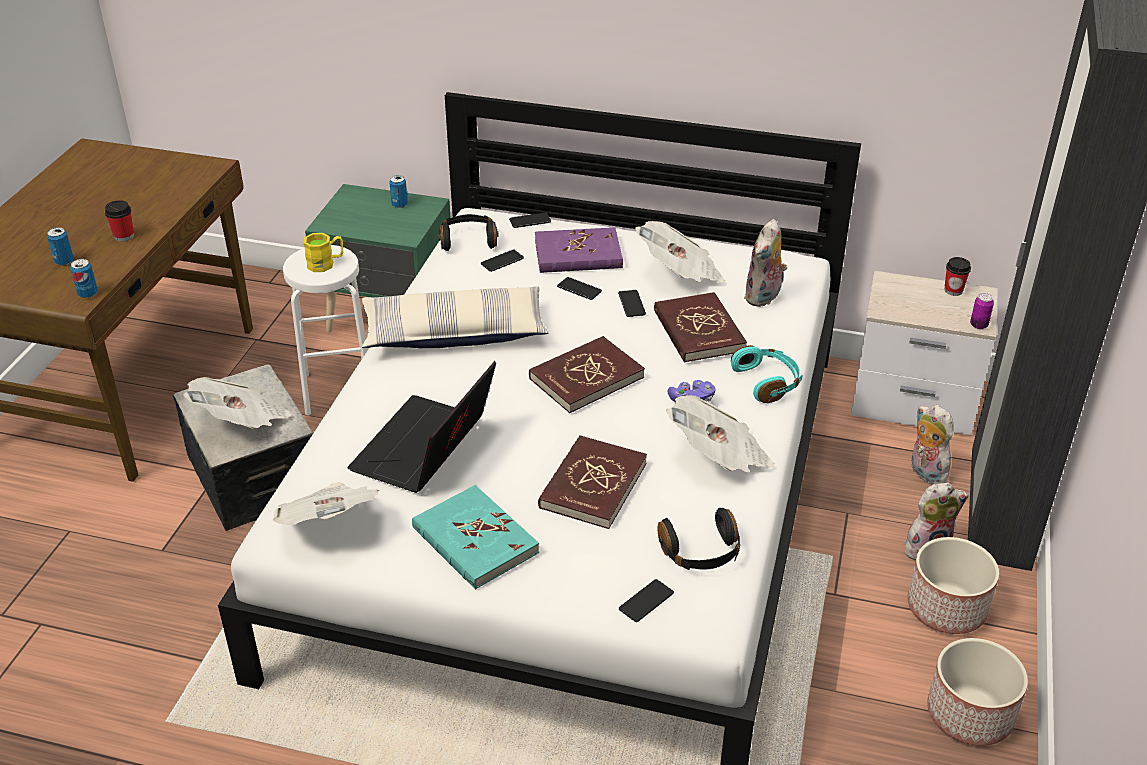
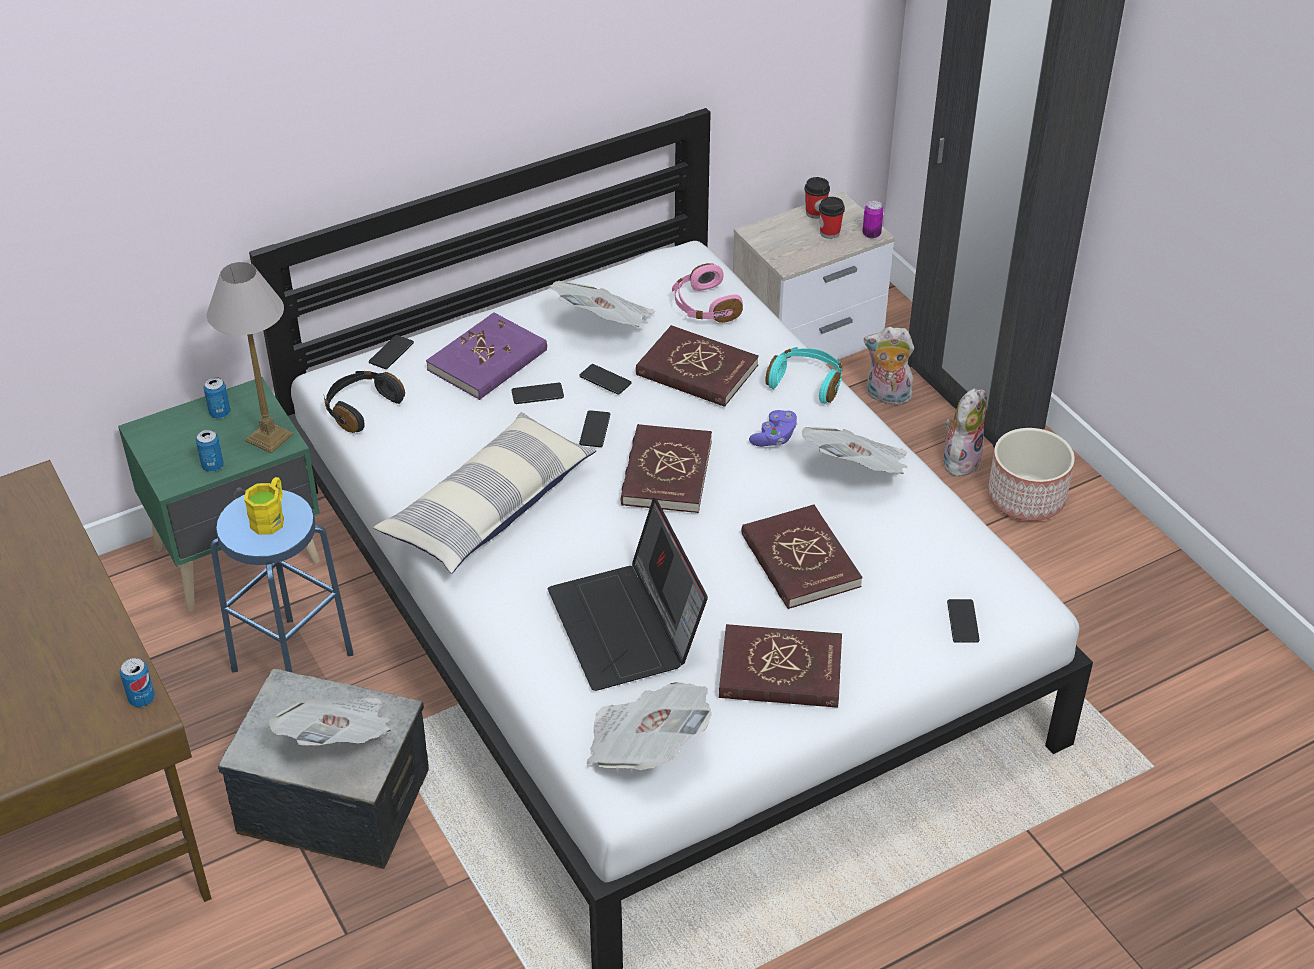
camera: 45 degrees left, 5 degrees up
(64, 261) = (49, 686): can -> can (212, 466)
(124, 236) = (70, 617): cup -> cup (829, 232)
(338, 390) = (293, 662): white stool -> blue stool
(403, 231) = (269, 438): none -> table lamp
(474, 541) = (780, 671): turquoise book -> red book
(502, 261) = (426, 410): phone -> phone (595, 429)
(701, 553) = (948, 556): black headphones -> none
(764, 297) = (704, 306): plush toy -> pink headphones
(970, 715) = (1130, 567): planter -> none

